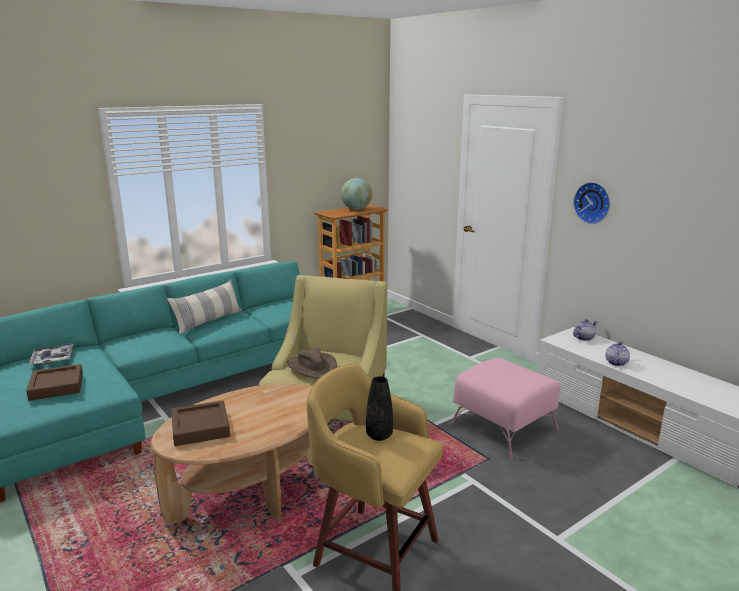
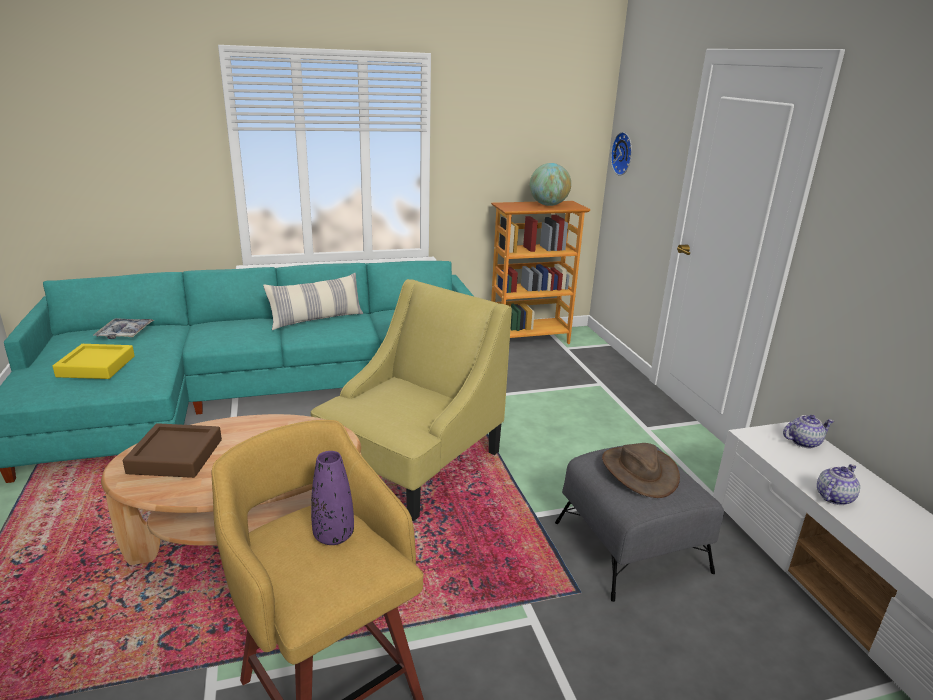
camera: 20 degrees right, 5 degrees up
(56, 386) = (96, 366): brown tray -> yellow tray
(311, 367) = (381, 402): brown hat -> brown hat (639, 471)
(379, 435) = (333, 536): black vase -> purple vase
(504, 427) = (631, 547): pink ottoman -> grey ottoman
(593, 202) = (861, 230): wall clock -> wall clock (624, 153)

